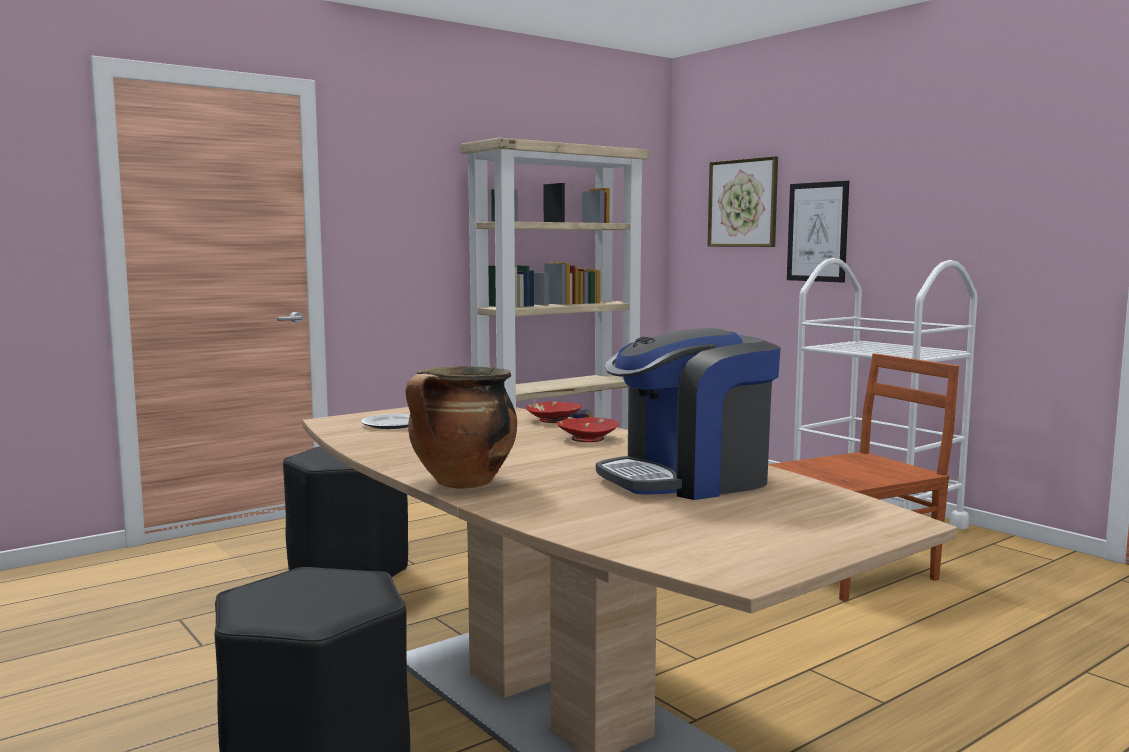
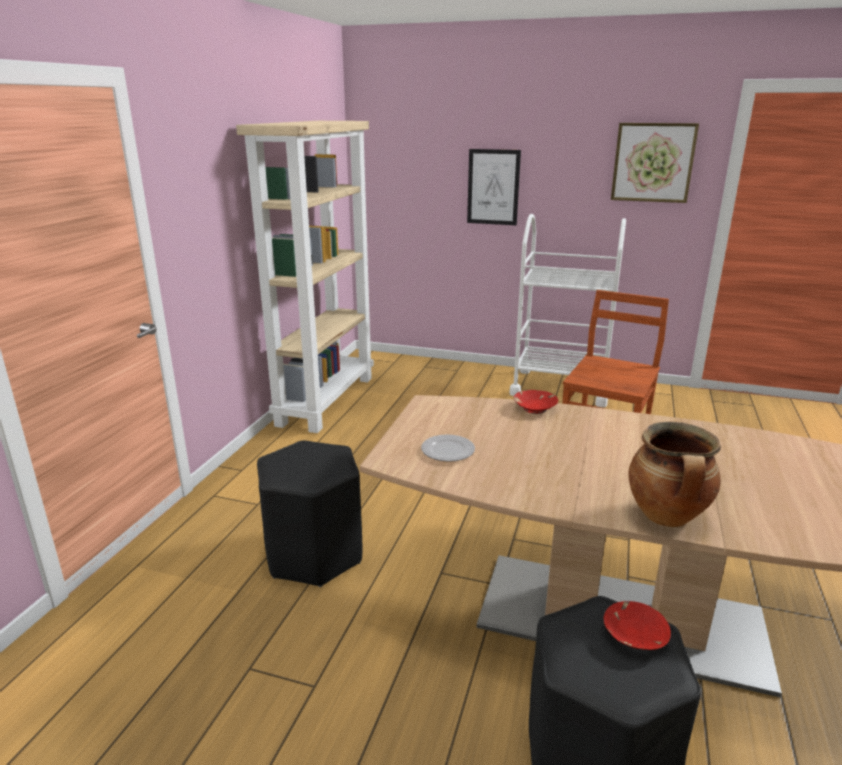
camera: 35 degrees left, 15 degrees up
(587, 438) = (604, 427): red bowl -> red bowl (633, 636)
(688, 479) = (753, 460): coffee machine -> none
(743, 203) = (423, 161): picture -> picture (653, 162)

